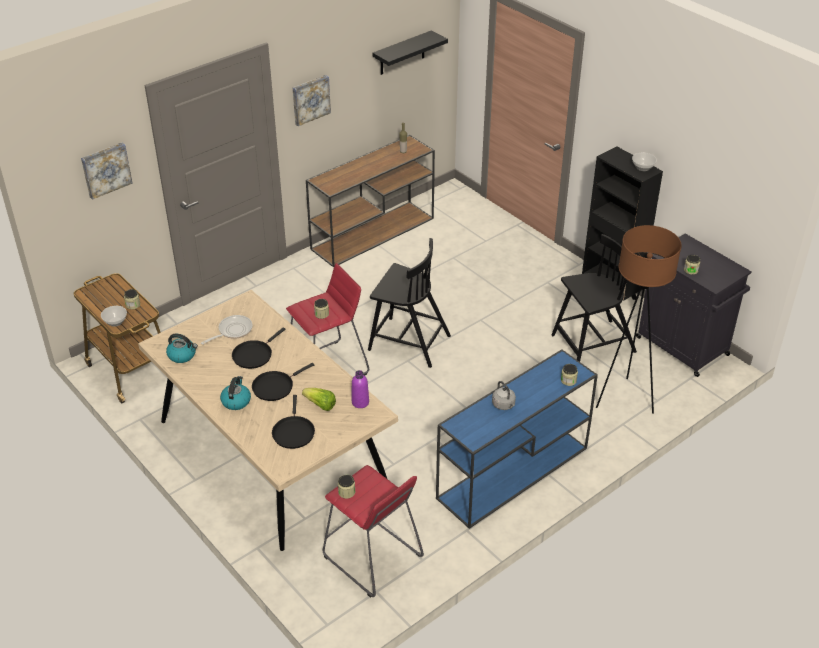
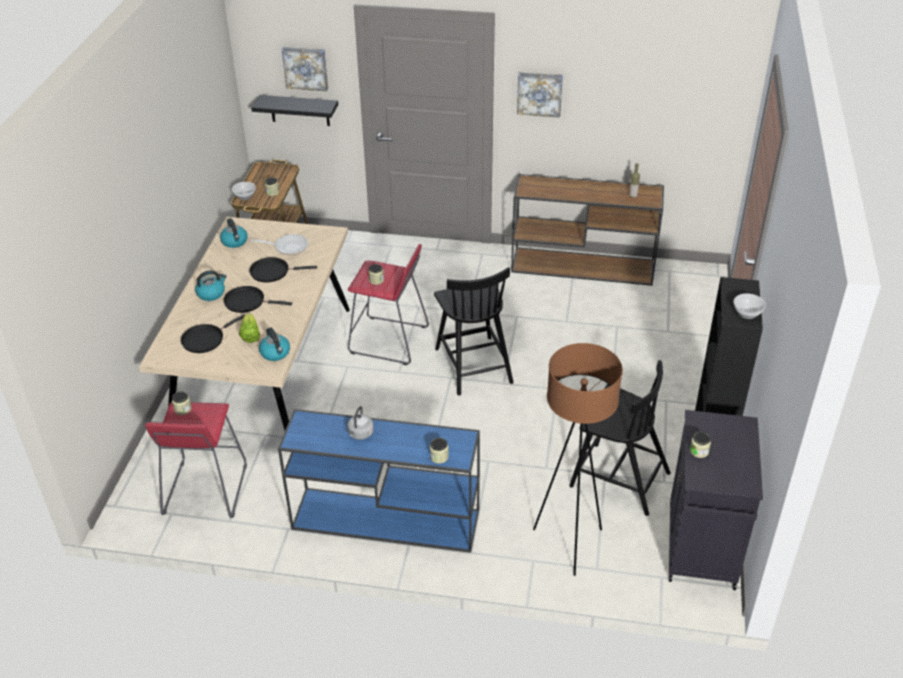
camera: 50 degrees right, 0 degrees up
(360, 402) = (275, 353): purple bottle -> kettle
(402, 53) = (670, 91): black shelf -> black shelf (299, 110)

